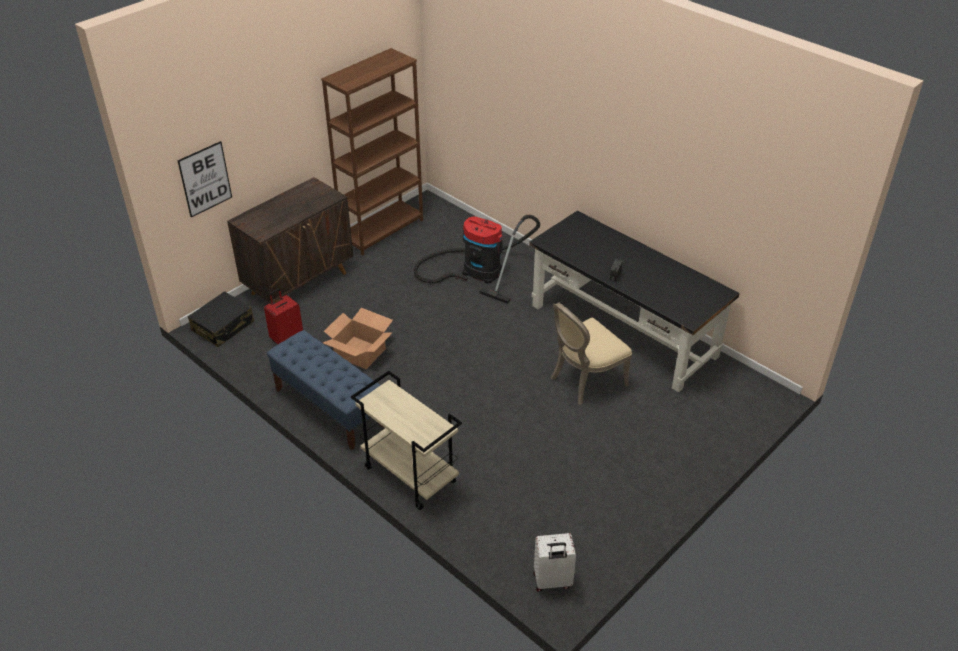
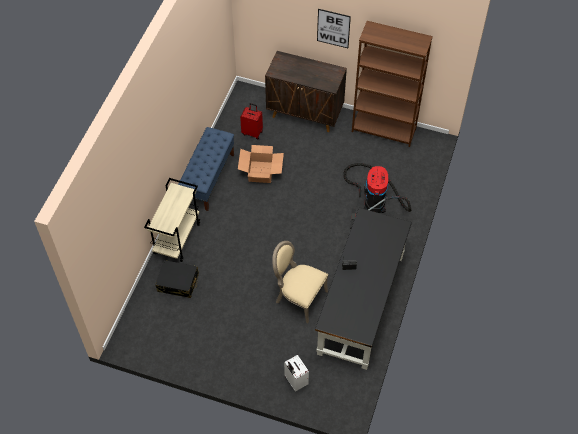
camera: 65 degrees right, 15 degrees up
(205, 179) = (270, 21): picture -> picture (333, 28)
(223, 326) = (246, 98): black suitcase -> black suitcase (178, 282)
(552, 581) = (133, 334): white suitcase -> white suitcase (295, 381)

